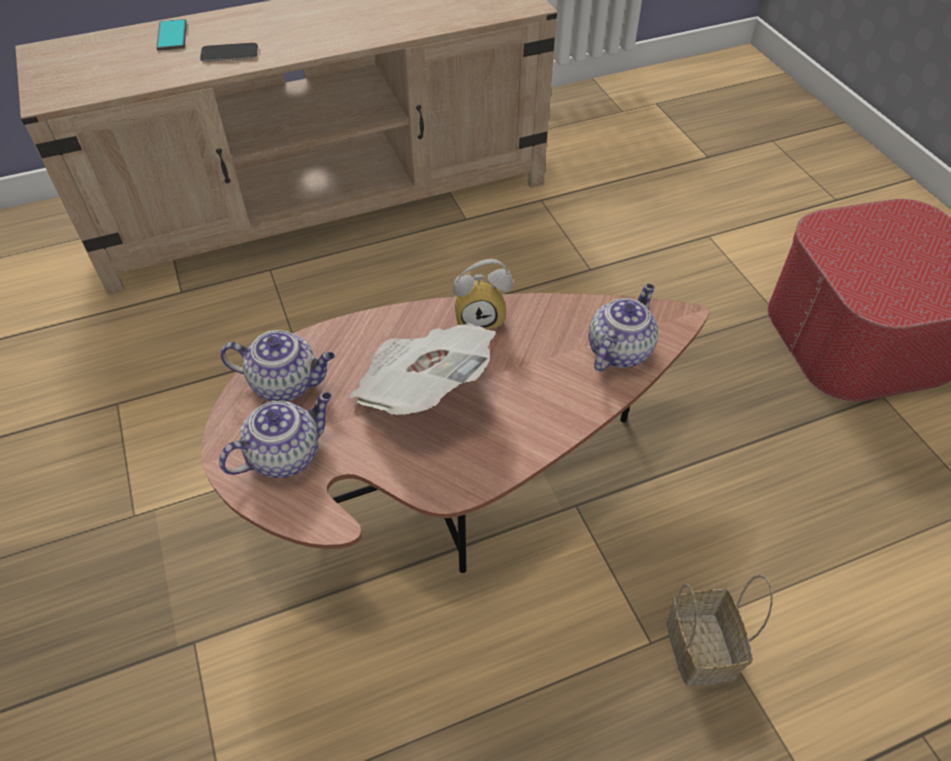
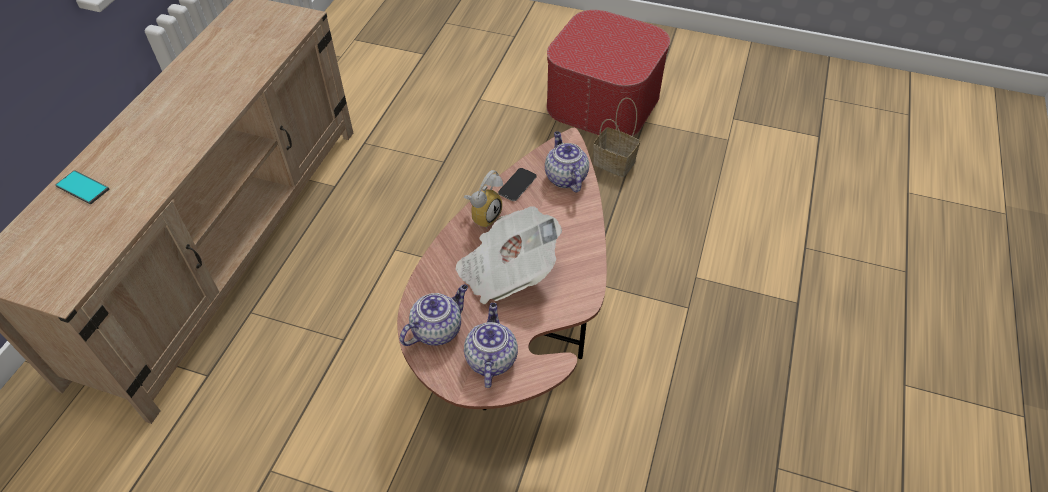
camera: 50 degrees left, 0 degrees up
(229, 54) = (153, 170): phone -> phone (517, 185)
(698, 646) = (705, 291): basket -> basket (612, 162)

